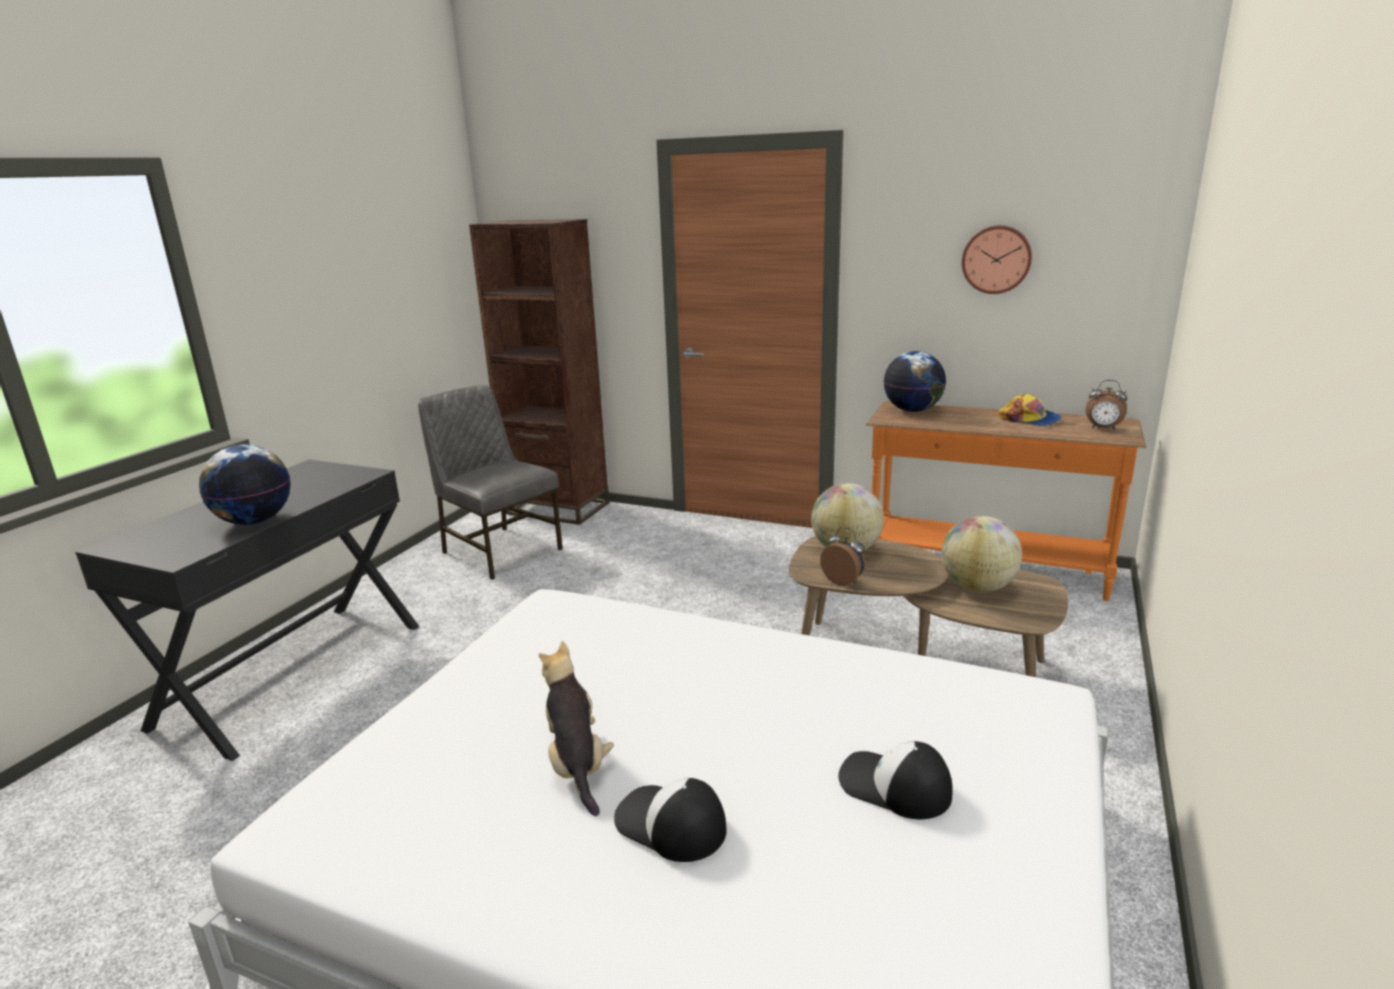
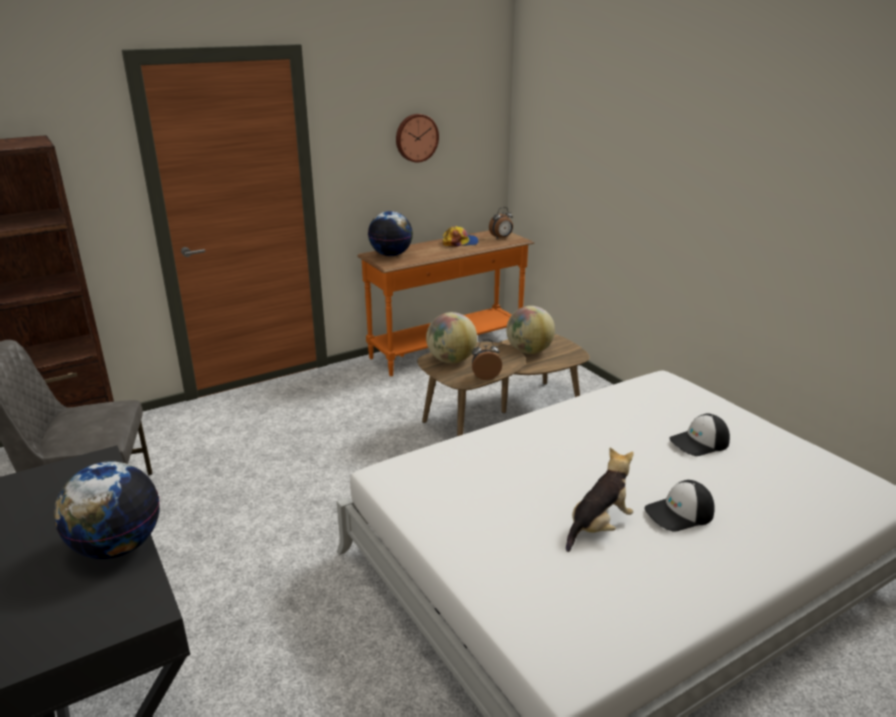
camera: 55 degrees left, 5 degrees up
(577, 764) = (598, 526): plush toy -> plush toy turned 120 degrees clockwise

